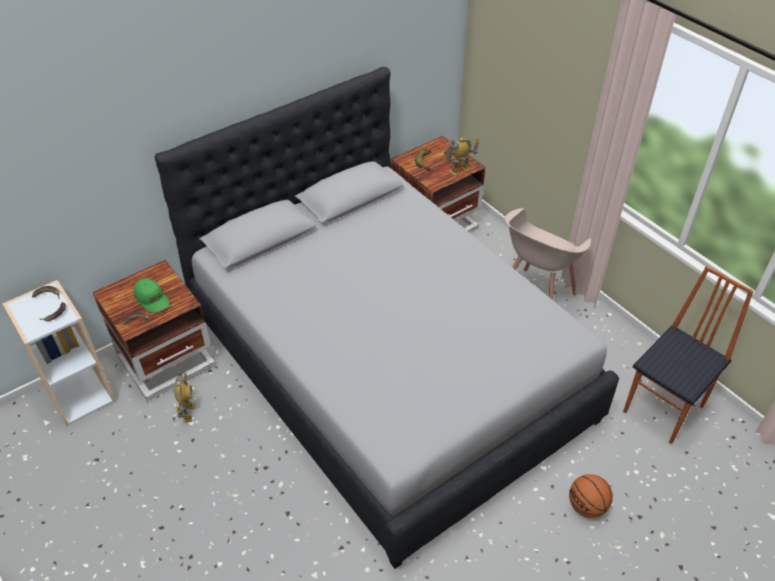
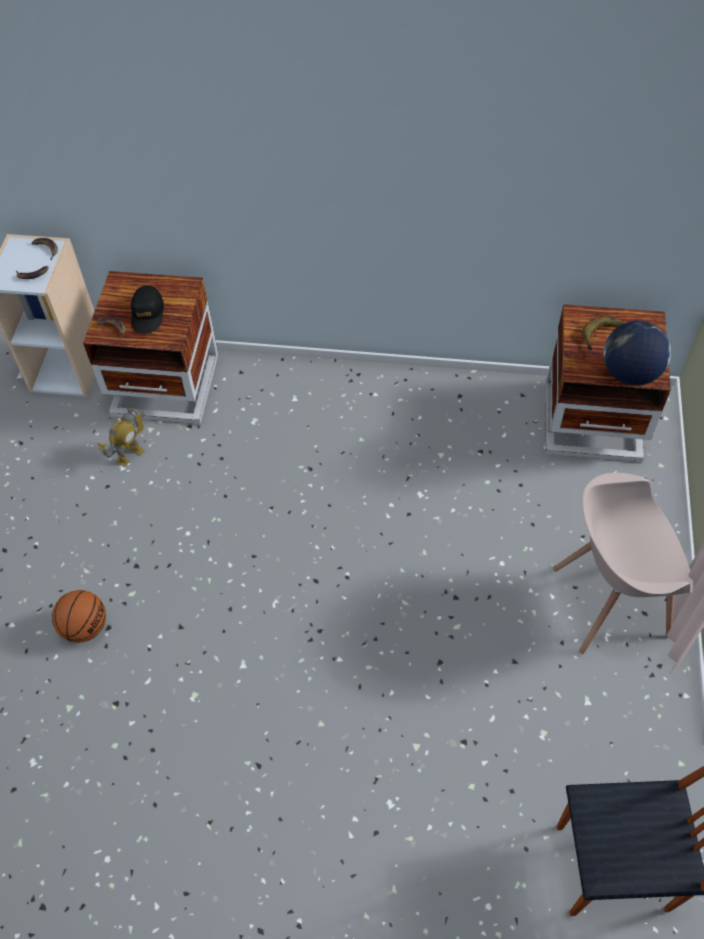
camera: 45 degrees right, 10 degrees up
(152, 299) = (147, 314): green cap -> black cap
(387, 365) = (355, 551): grey bed -> none
(459, 171) = (629, 374): toy robot -> globe
(586, 506) = (386, 889): basketball -> basketball (85, 627)

